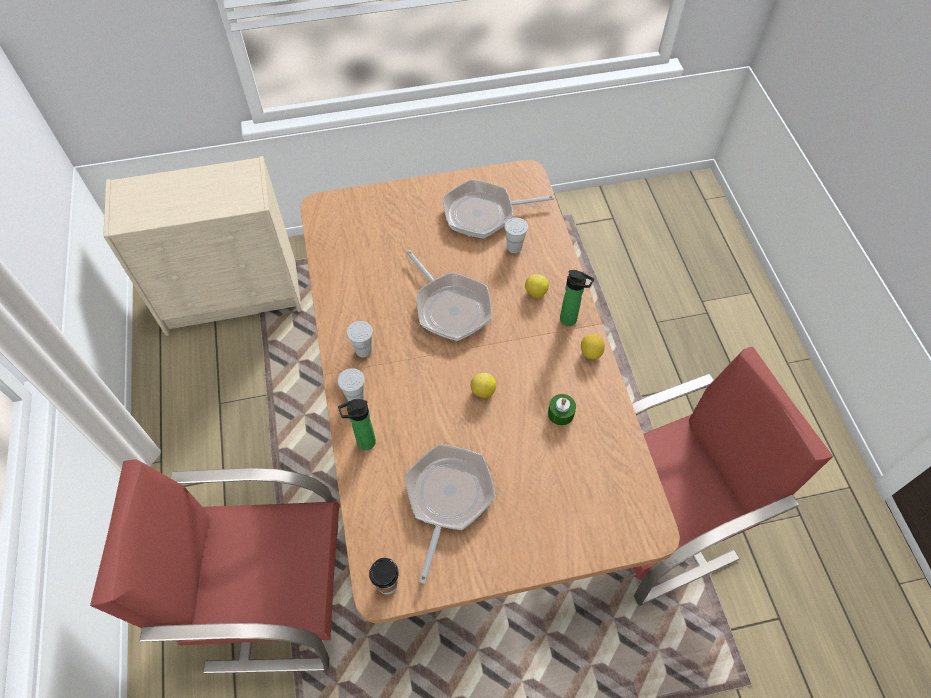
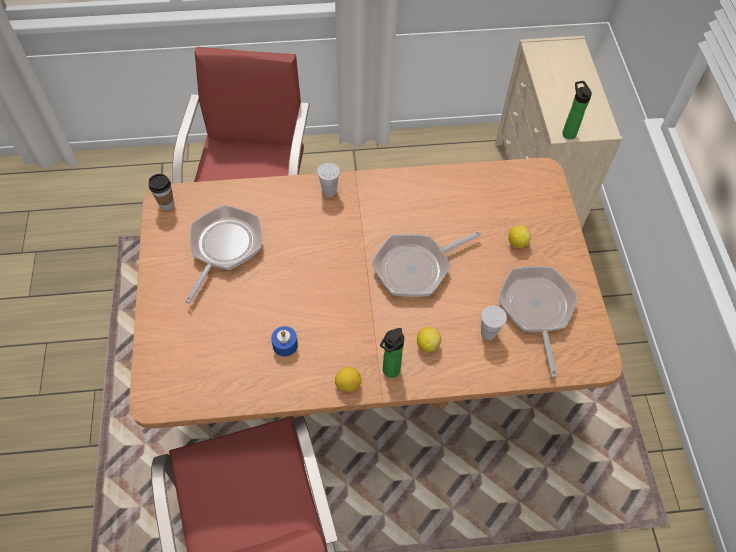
camera: 95 degrees right, 0 degrees up
(363, 350) = (375, 198): white cup -> none
(363, 443) = (286, 194): bottle -> bottle (568, 132)
(447, 498) = (224, 247): frying pan -> frying pan turned 90 degrees counterclockwise
(483, 391) = (319, 284): lemon -> lemon (517, 242)
(560, 413) = (285, 345): green candle -> blue candle

